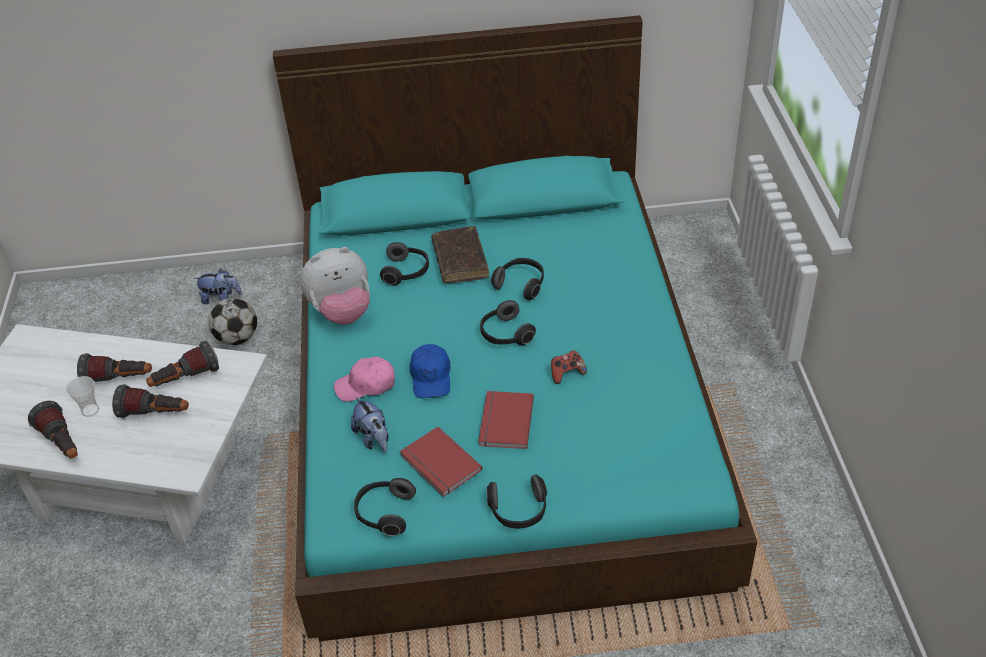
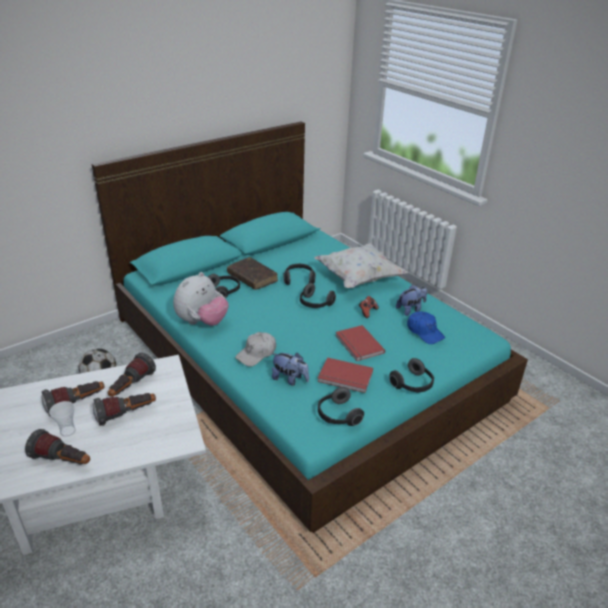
camera: 35 degrees left, 10 degrees down
(221, 298) = (69, 361): plush toy -> plush toy (410, 309)
(366, 385) = (256, 354): pink cap -> white cap
(431, 377) = (294, 336): blue cap -> blue cap (424, 332)
(608, 311) = (358, 278): none -> white pillow

